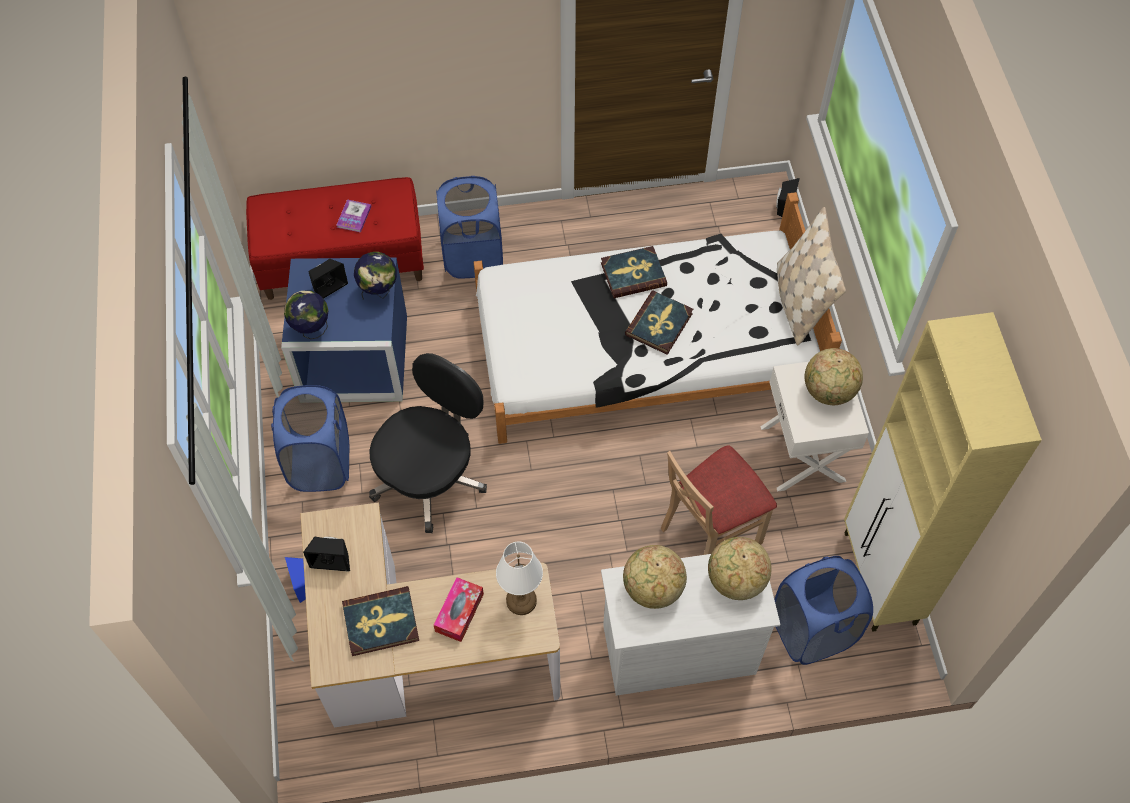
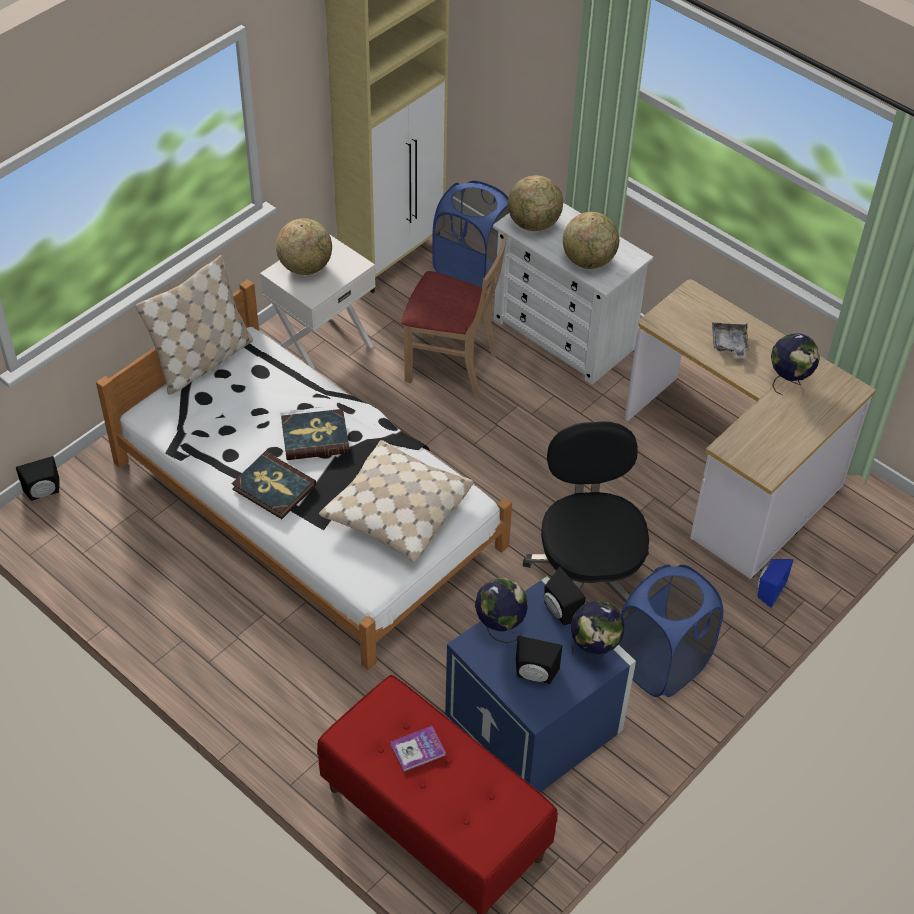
camera: 130 degrees left, 10 degrees down
(332, 559) = (781, 443): black speaker -> black speaker (559, 612)
(381, 622) = (788, 382): book -> globe
(431, 476) = (587, 572): black office chair -> black office chair turned 90 degrees clockwise
(459, 612) = (729, 344): tissue box -> grey tray
(473, 256) = (321, 708): blue laundry basket -> none
(521, 601) = (681, 317): white table lamp -> none
(549, 332) = (396, 510): none -> beige pillow

